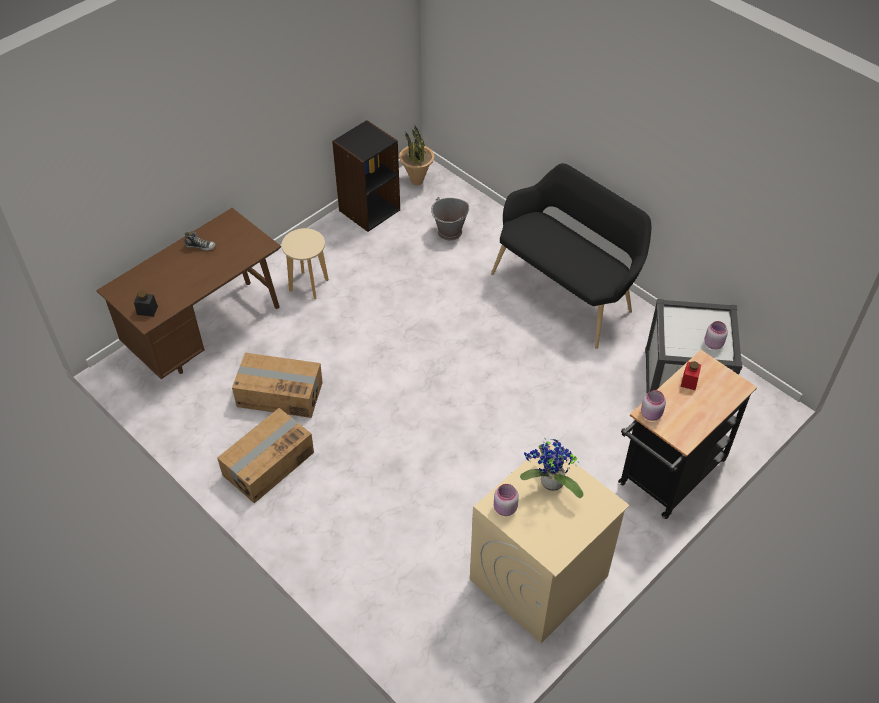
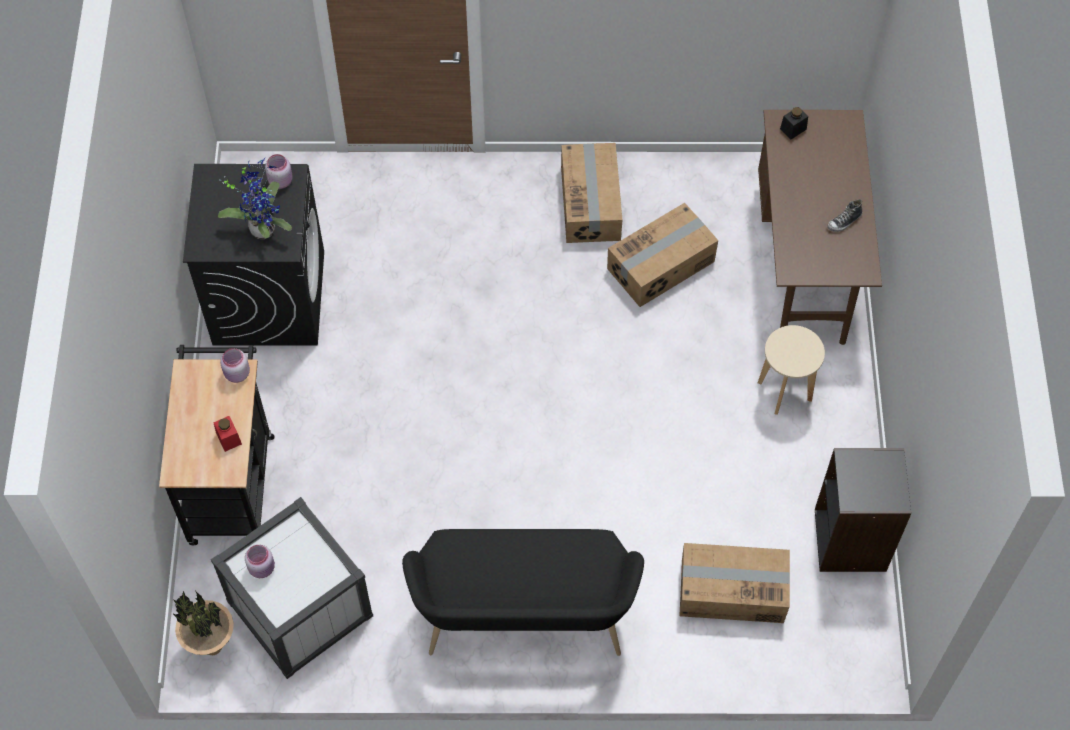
camera: 135 degrees right, 10 degrees up
(417, 181) = (853, 632): potted plant -> potted plant (212, 646)
(450, 232) = (731, 590): grey bucket -> cardboard box
(538, 579) = (268, 297): beige washing machine -> black washing machine

